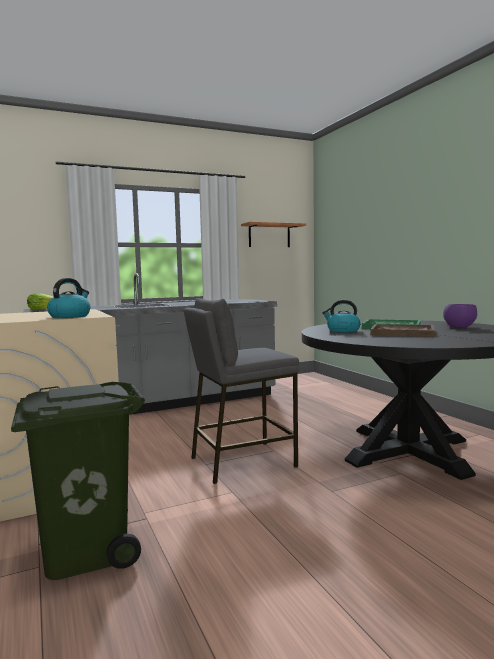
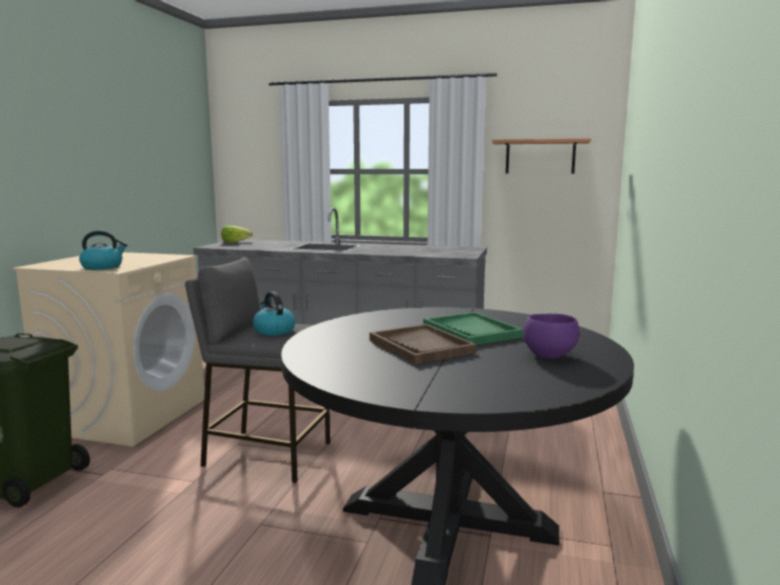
camera: 40 degrees right, 5 degrees up
(342, 330) = (384, 325): kettle -> kettle (273, 331)

